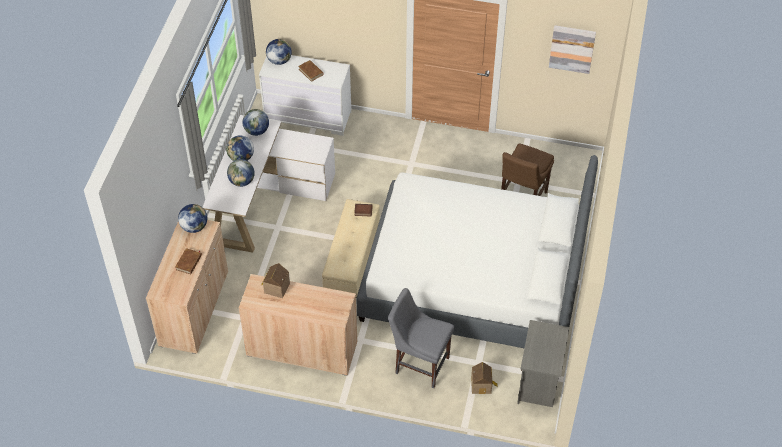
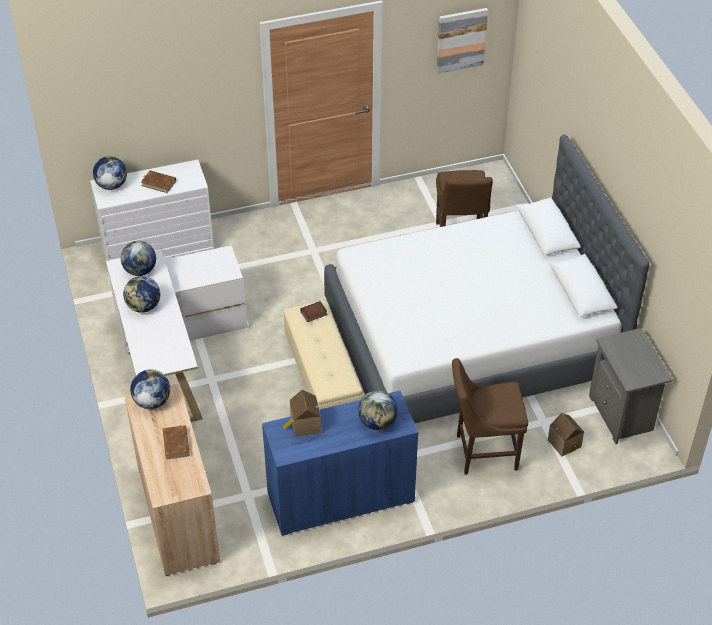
camera: 30 degrees left, 5 degrees down
(242, 181) = (165, 331): globe -> globe (377, 422)
(302, 349) = (340, 498): beige cabinet -> blue cabinet
(419, 364) = (483, 452): grey chair -> brown chair

